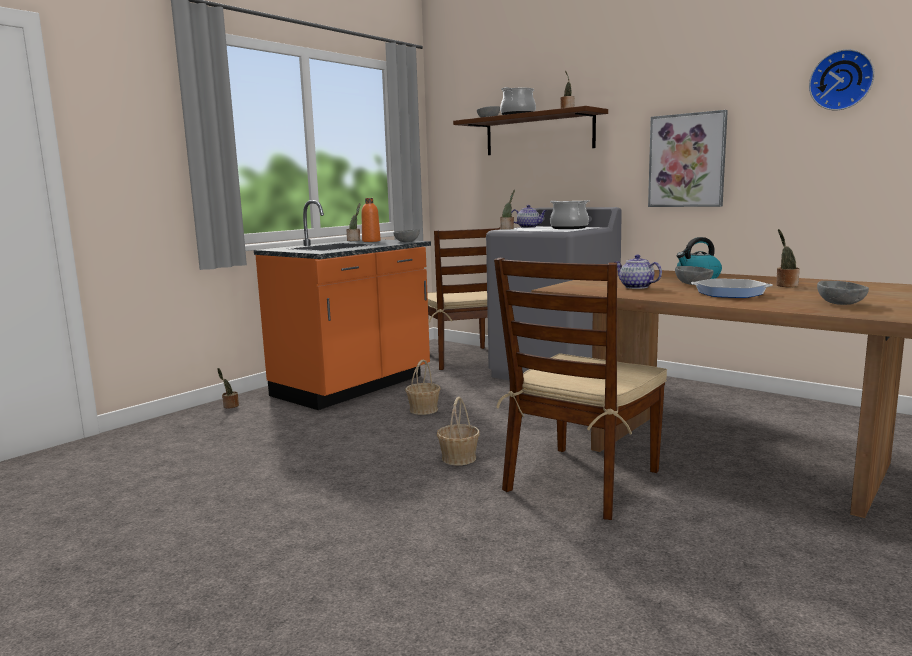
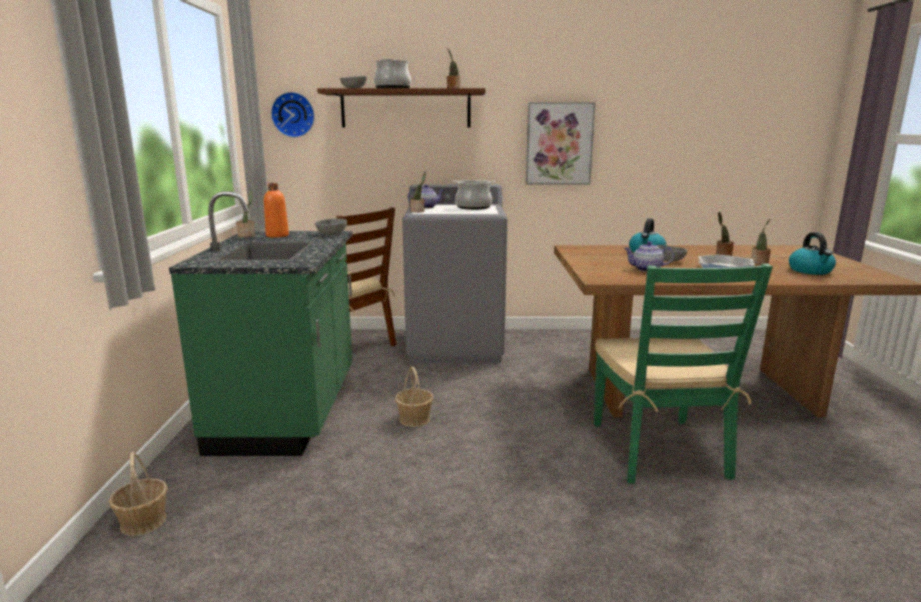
camera: 40 degrees left, 5 degrees up
(230, 406) = (169, 489): potted plant -> potted plant (759, 263)
(354, 386) = (289, 412): orange counter -> green counter
(458, 458) = (540, 464): basket -> basket (143, 522)
(581, 481) = (659, 450): brown chair -> green chair
(841, 80) = (679, 88): wall clock -> wall clock (293, 115)
(841, 304) = (811, 271): grey bowl -> kettle

